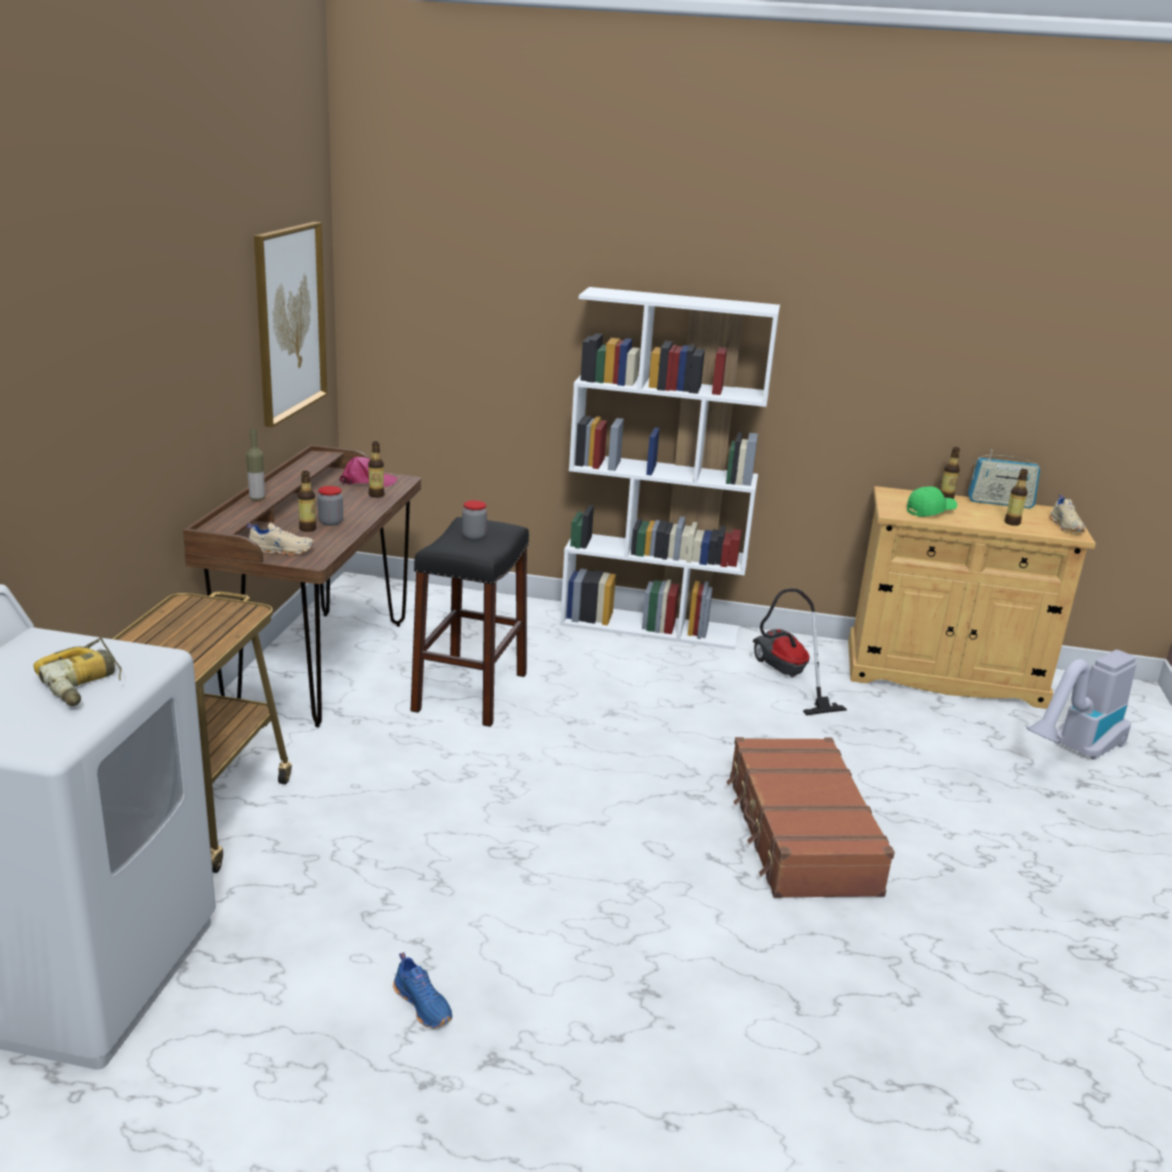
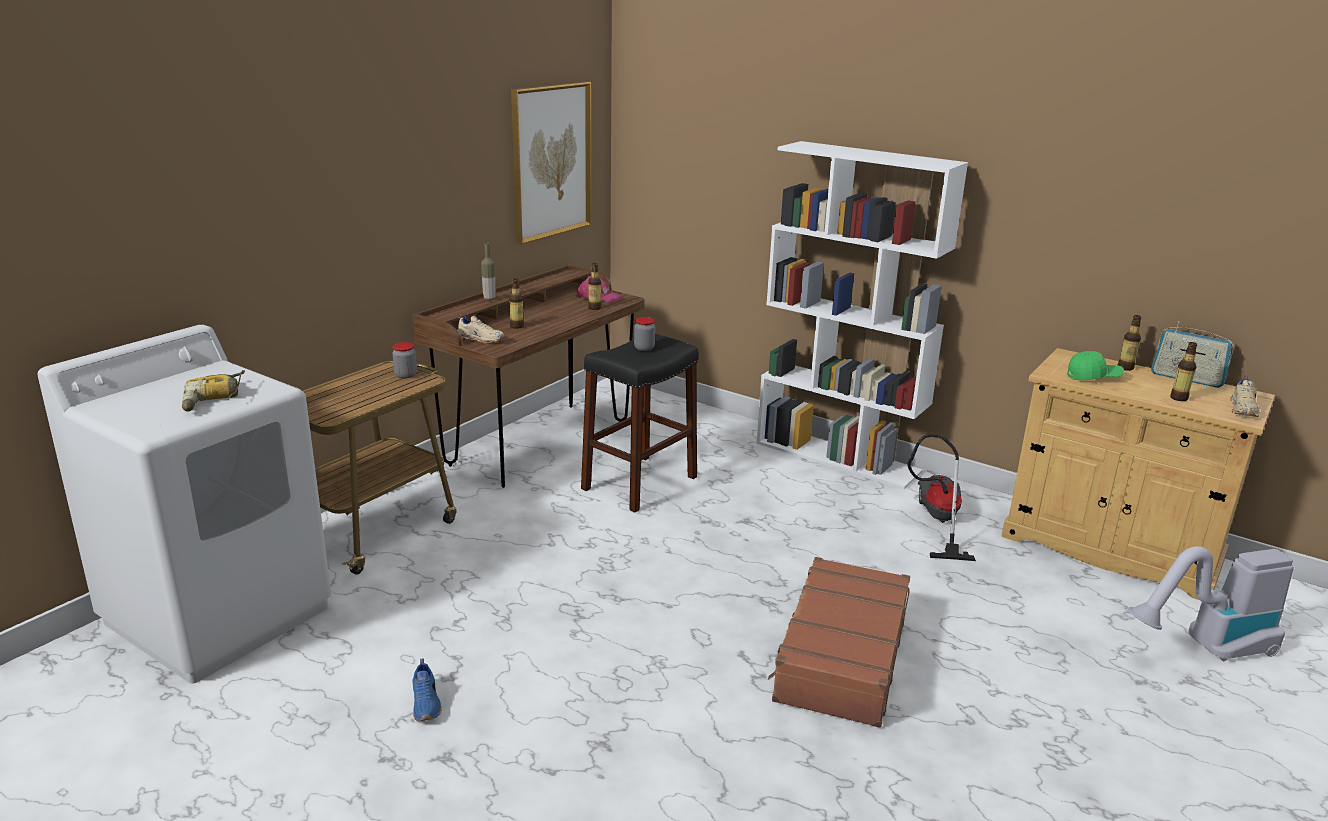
camera: 25 degrees right, 0 degrees up
(331, 522) = (539, 324): jar -> jar (405, 375)

